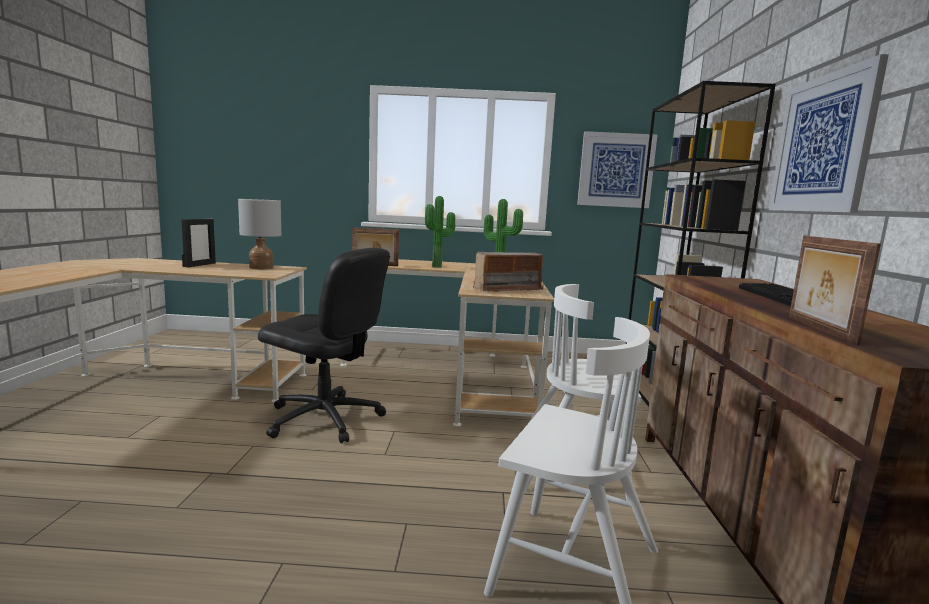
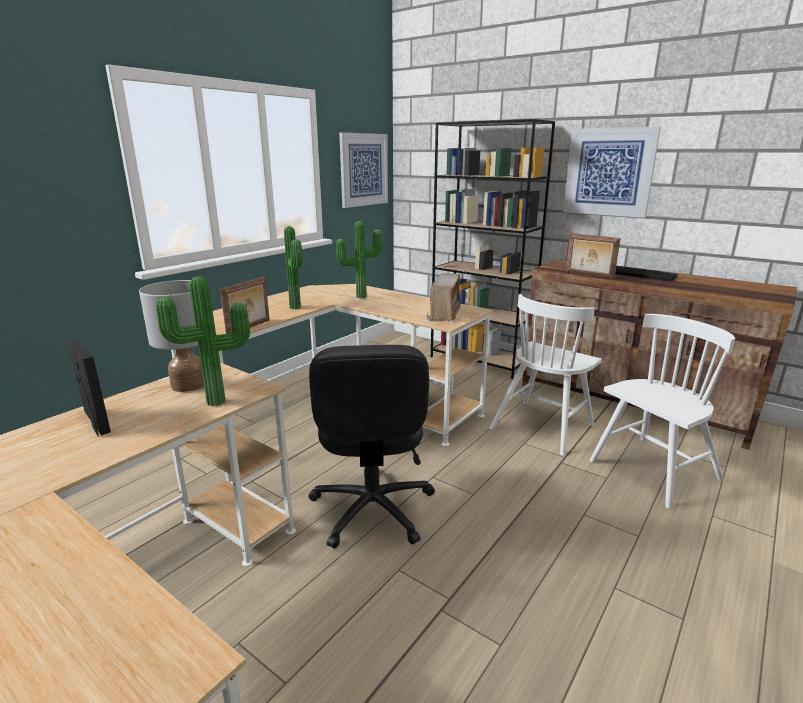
camera: 55 degrees left, 10 degrees up
(237, 273) = (217, 403): none -> potted plant
(324, 418) = (372, 508): black office chair -> black office chair turned 120 degrees clockwise
(818, 329) = (723, 293): picture frame -> picture frame (588, 275)

